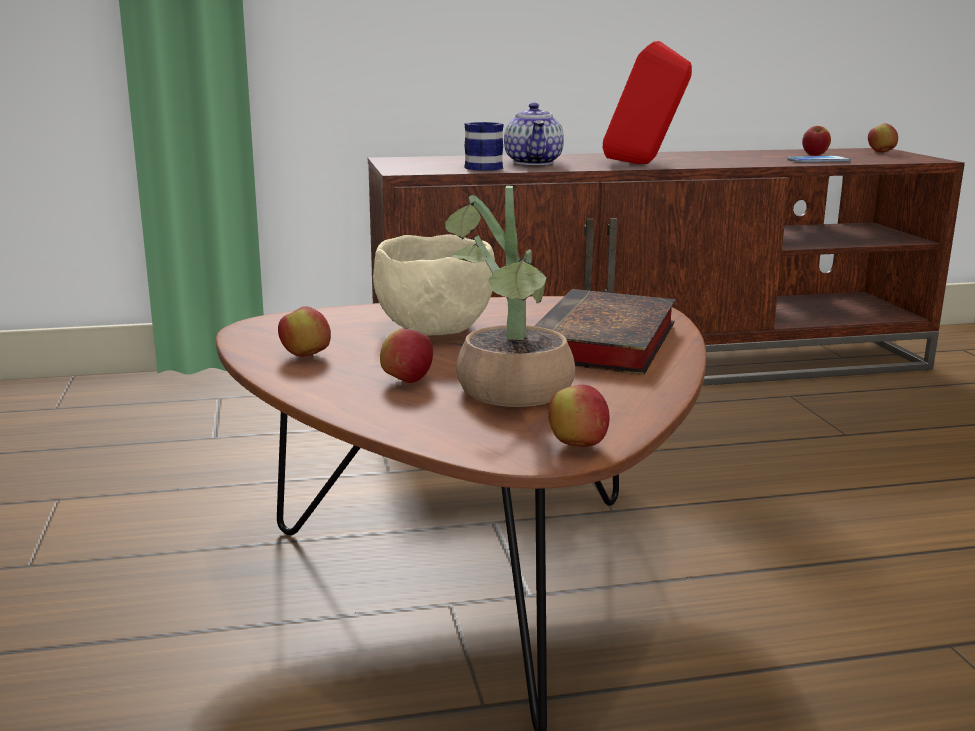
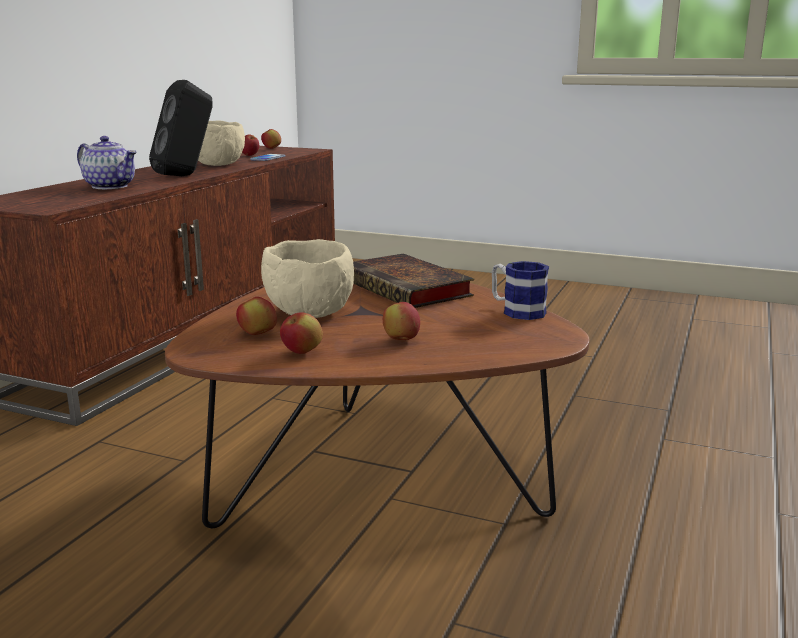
camera: 55 degrees left, 0 degrees up
(484, 167) = (92, 195): mug -> mug (516, 311)
(510, 395) = (463, 325): potted plant -> none
(577, 445) = (557, 331): apple -> apple (257, 334)
(643, 164) = (186, 175): red speaker -> black speaker
(725, 159) = (215, 165): none -> beige bowl

